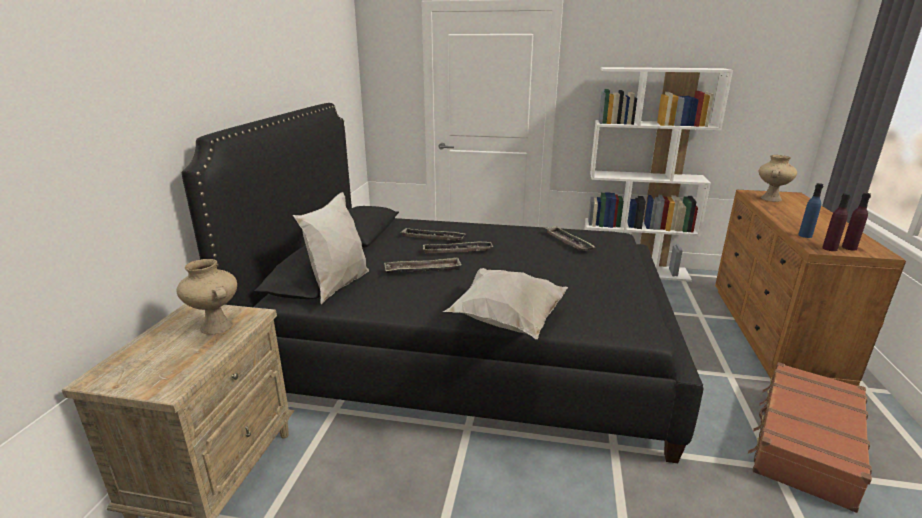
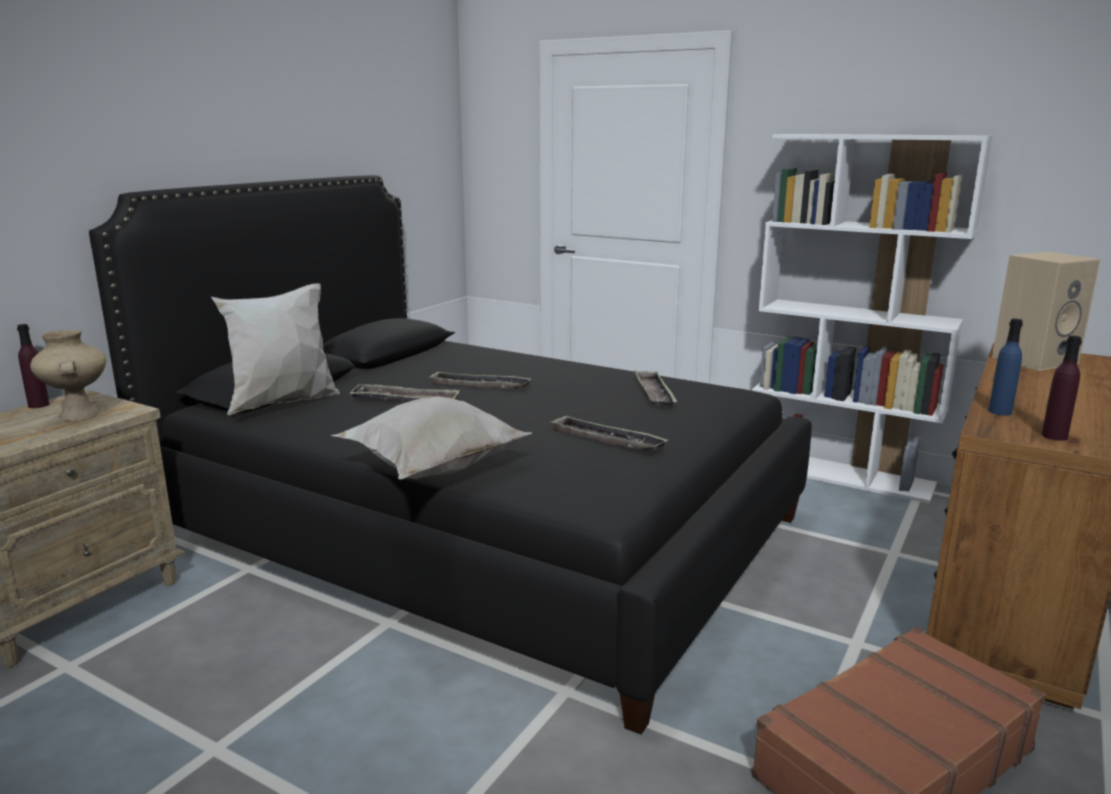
camera: 20 degrees right, 5 degrees down
(433, 238) = (468, 368): tray -> tray (606, 440)
(770, 199) = (1034, 360): beige vase -> beige speaker
(829, 248) = (1012, 433): purple bottle -> purple bottle (38, 405)

